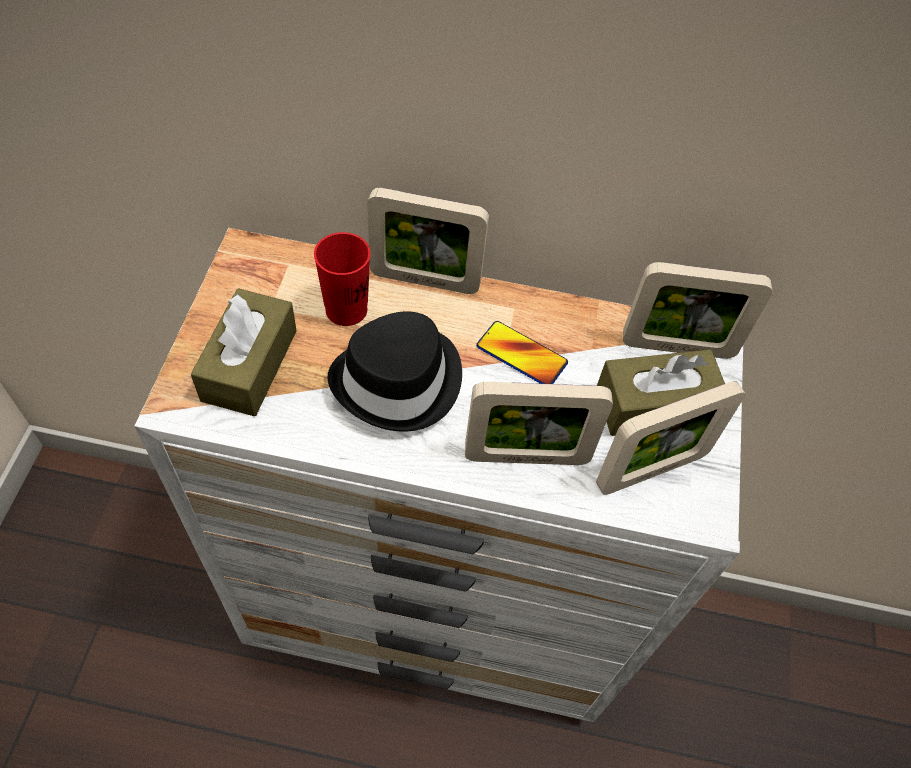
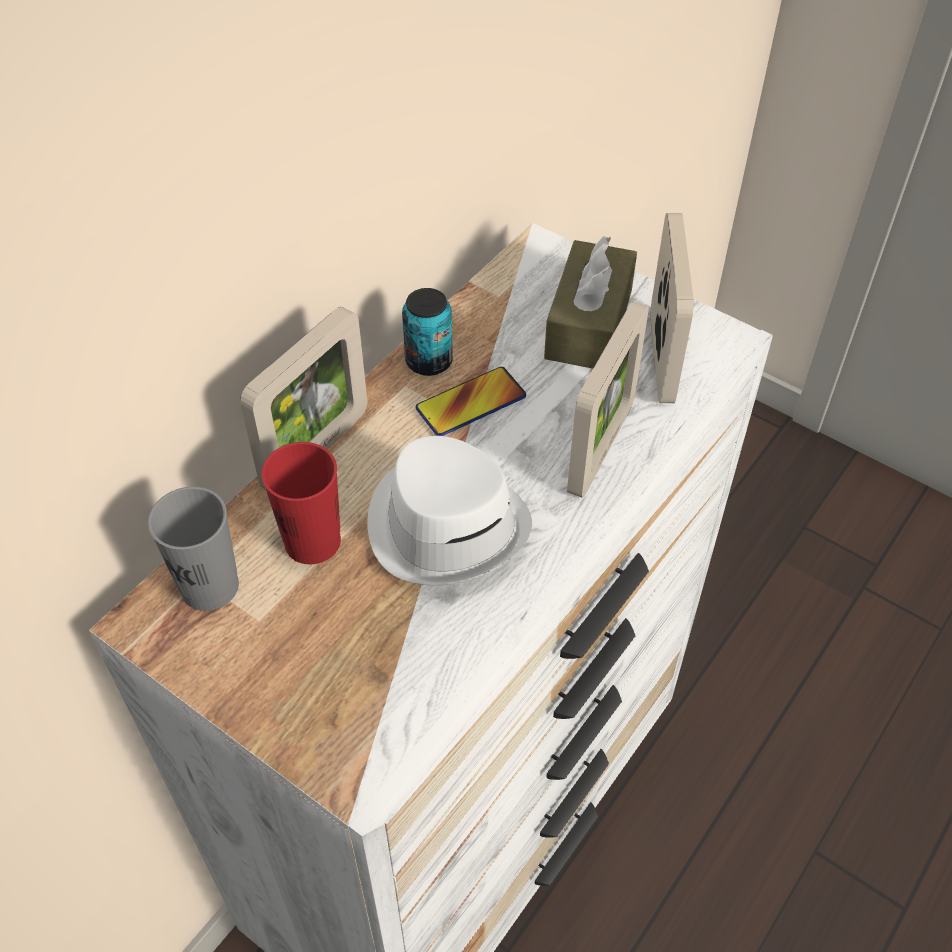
camera: 60 degrees left, 5 degrees down
(249, 365) = (338, 671): brown tissue box -> none
(285, 271) = (209, 586): none -> grey cup
(399, 381) = (447, 524): black hat -> white hat
(547, 314) = (429, 361): none -> can
(677, 347) = (530, 279): picture frame -> none

